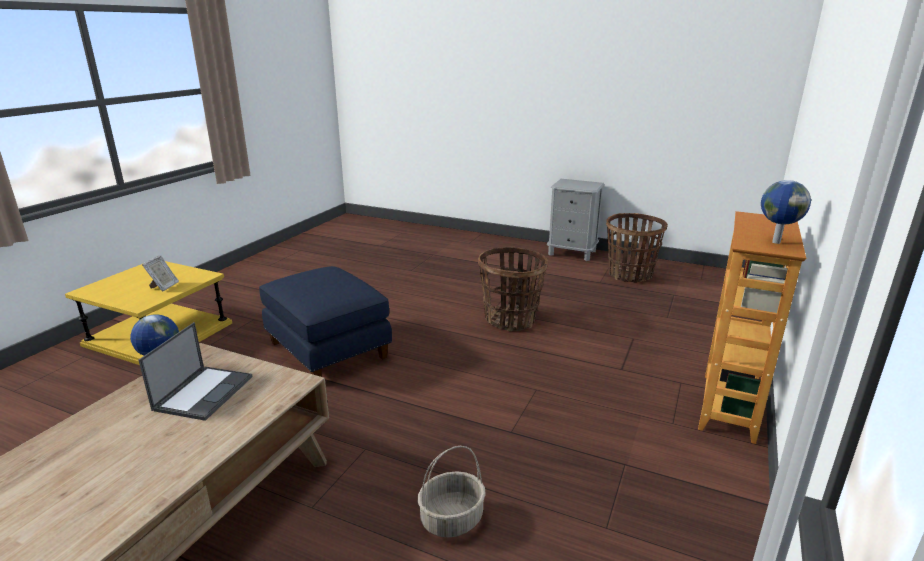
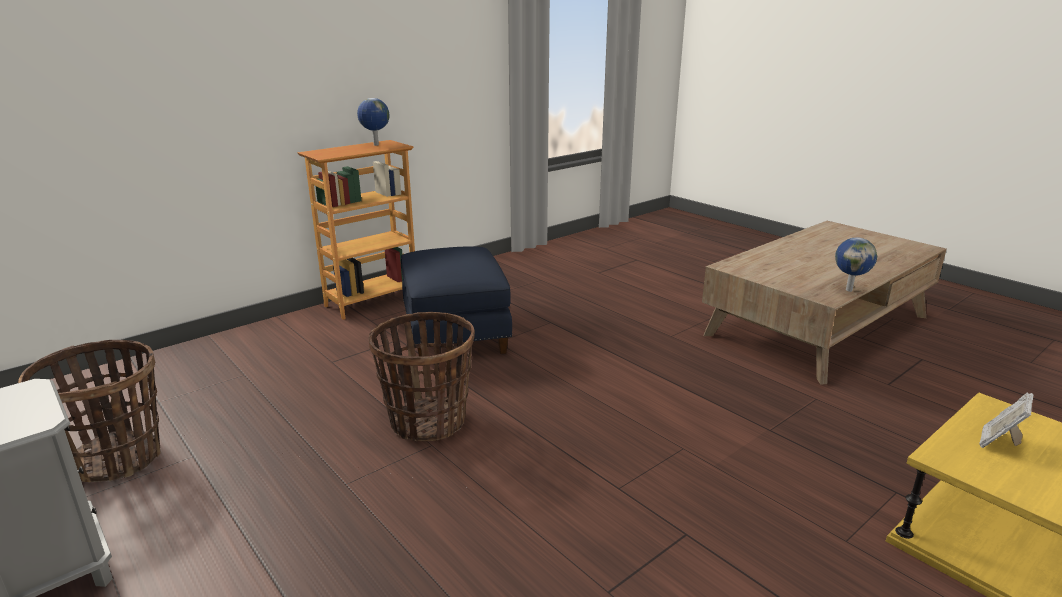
camera: 155 degrees left, 0 degrees up
(204, 392) = (800, 272): laptop -> none
(329, 350) = (700, 436): blue ottoman -> blue ottoman (454, 333)
(451, 520) = (625, 296): basket -> none

